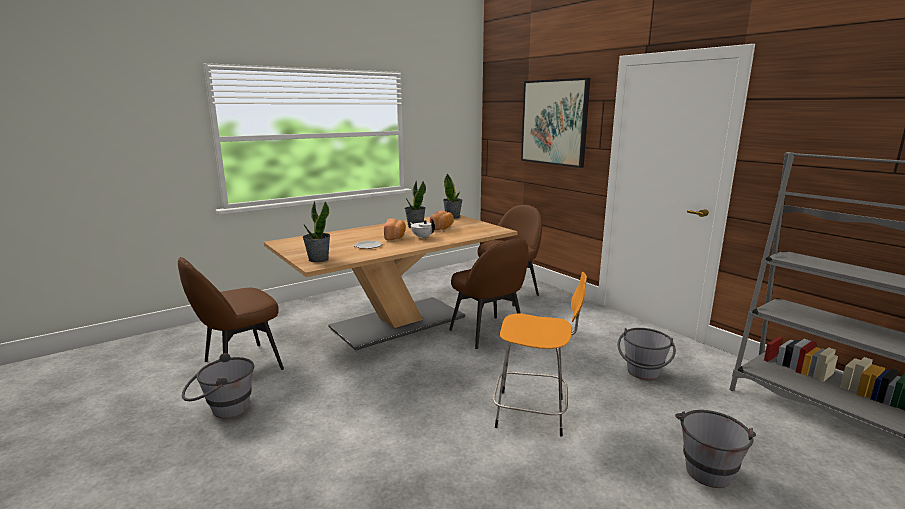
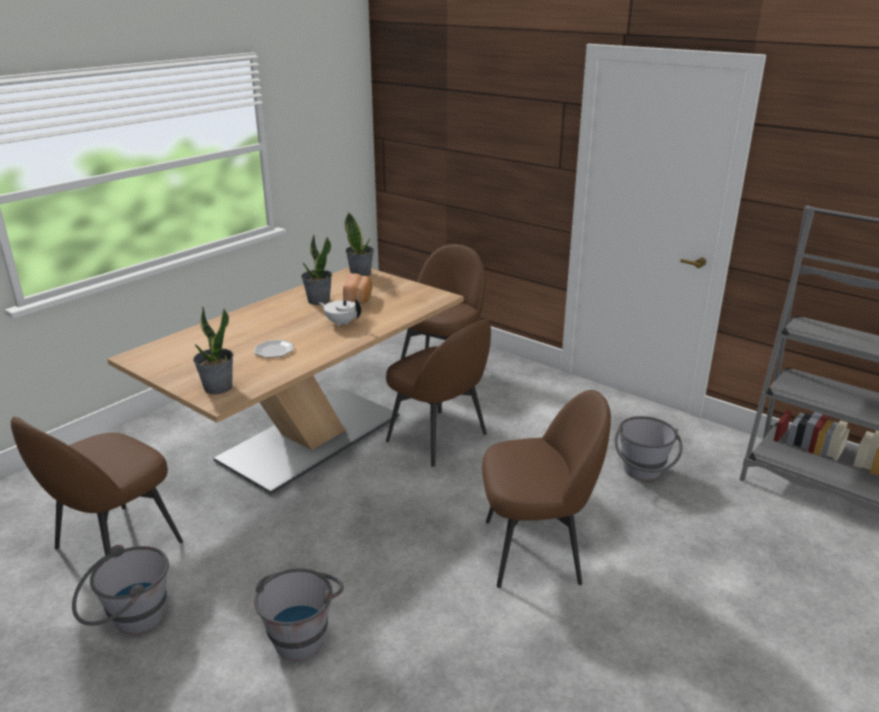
camera: 15 degrees left, 10 degrees up
(395, 237) = (302, 327): bread -> none
(533, 413) = (535, 551): orange stool -> brown chair
(554, 122) = (491, 125): picture -> none
(707, 467) = (737, 585): grey bucket -> grey bucket (302, 632)

